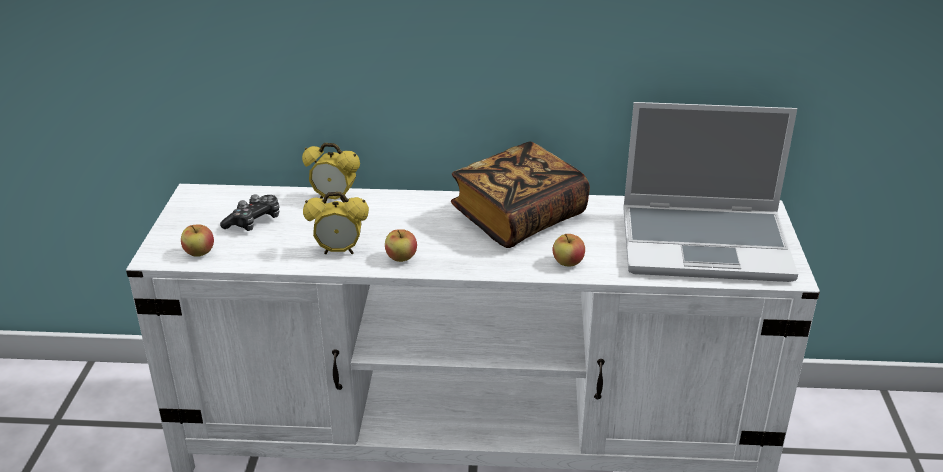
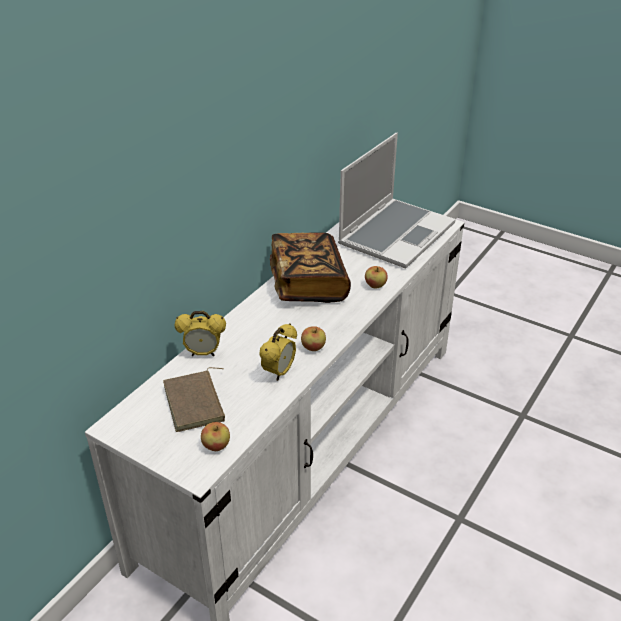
camera: 60 degrees left, 5 degrees up
(254, 222) = (196, 403): game controller -> brown book
(334, 199) = (203, 353): alarm clock -> alarm clock turned 45 degrees clockwise

